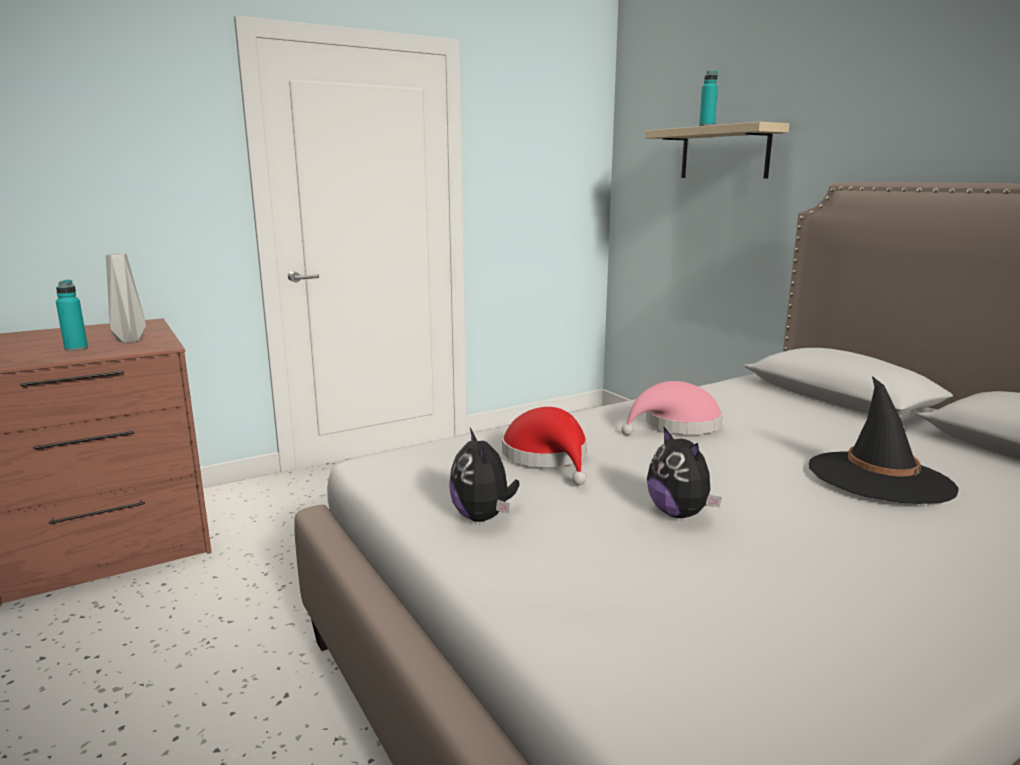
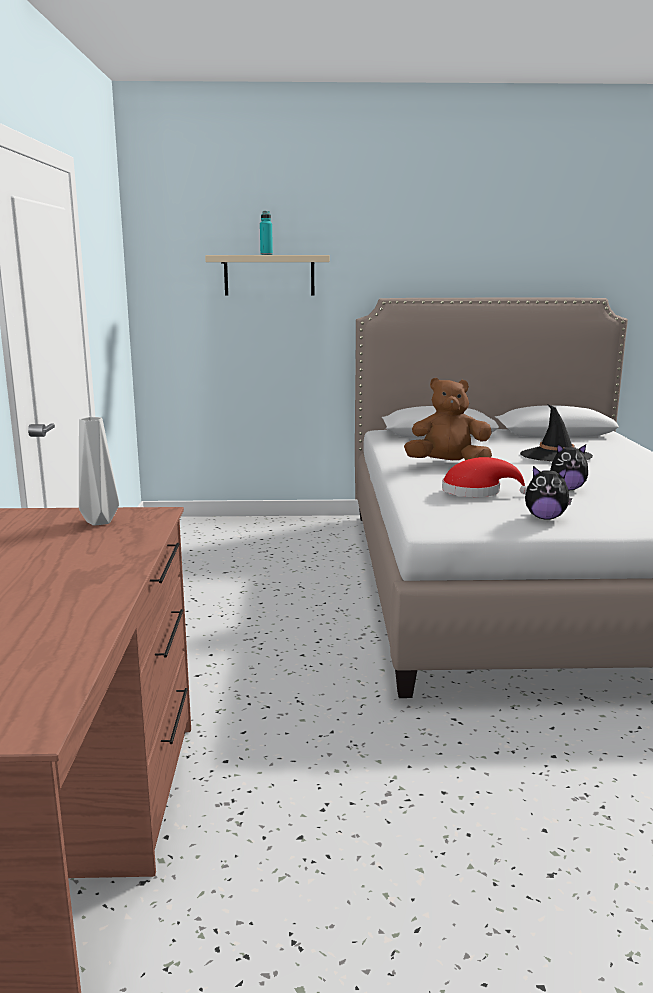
camera: 60 degrees left, 0 degrees up
(76, 348) = (100, 540): turquoise bottle -> none
(677, 425) = (448, 464): pink hat -> brown plush toy

